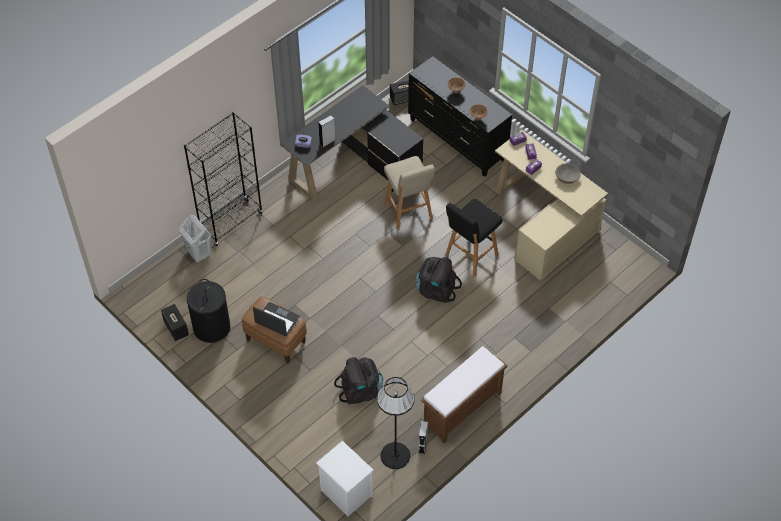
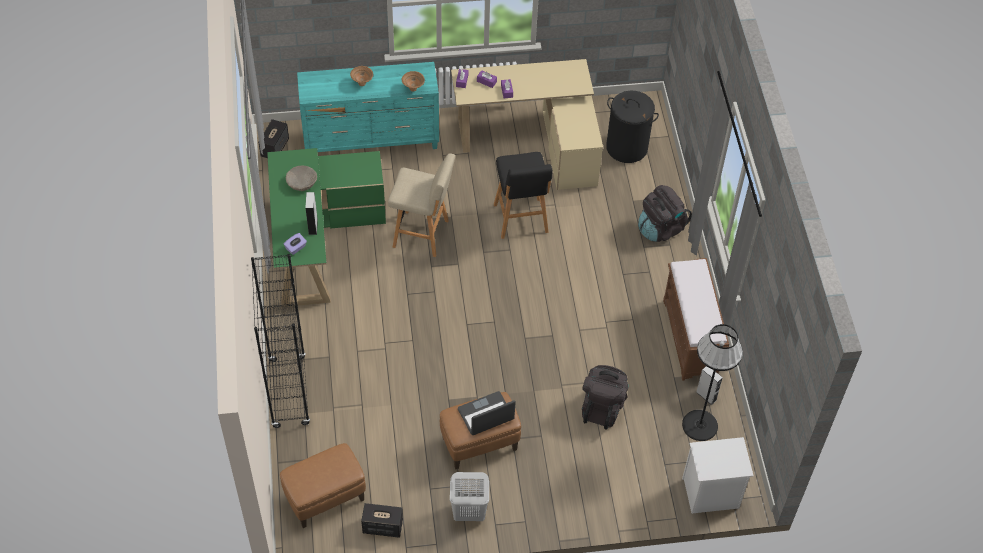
camera: 55 degrees left, 0 degrees up
(173, 288) = (325, 498): none -> brown ottoman
(198, 253) = (301, 447): white laundry basket -> white laundry basket (468, 512)
(212, 327) = (411, 492): black laundry basket -> black laundry basket (627, 147)
(353, 164) = (317, 240): black desk -> green desk
(436, 290) = (536, 272): black backpack -> black backpack (660, 228)
(457, 140) = (372, 140): black dresser -> turquoise dresser
(567, 177) = (540, 74): beige bowl -> beige bowl (301, 182)

